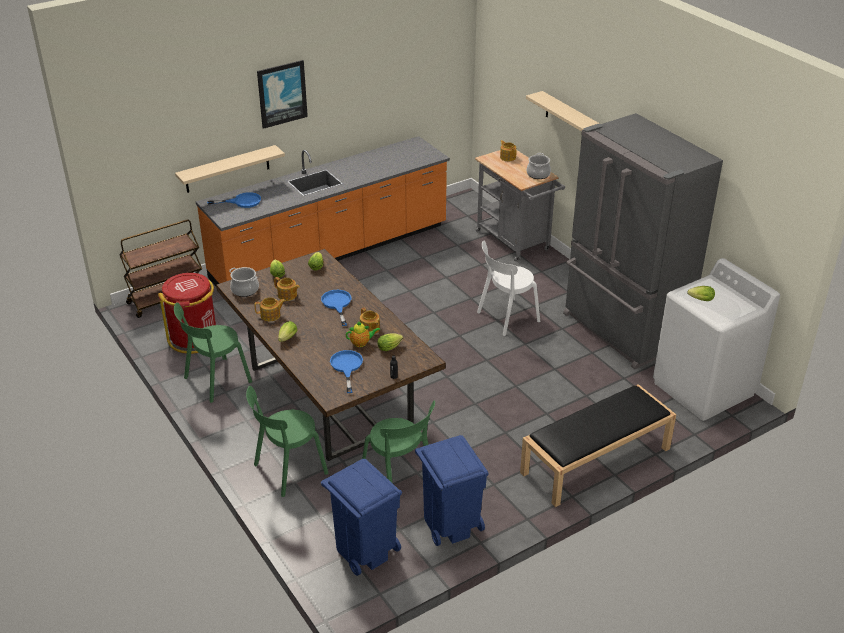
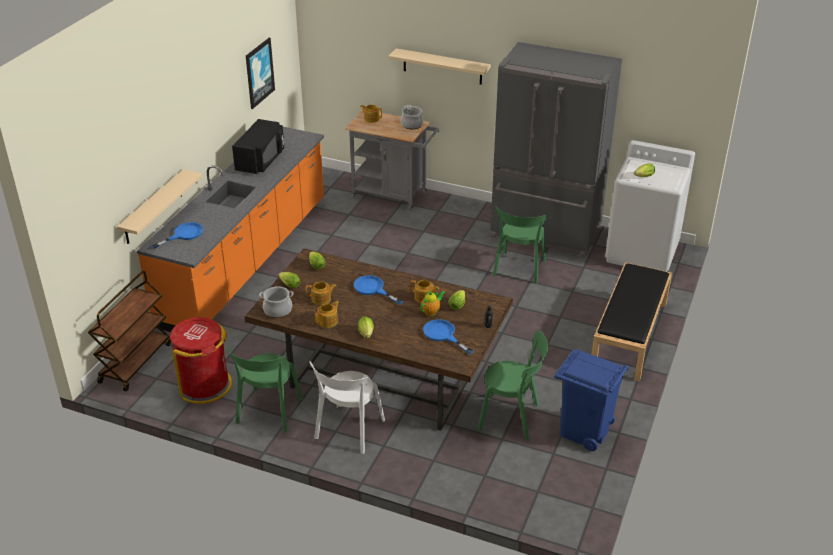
camera: 35 degrees left, 0 degrees up
(282, 93) = (182, 114): picture -> picture (259, 73)
(287, 470) = (417, 454): green chair -> green chair (519, 269)
(365, 550) = (546, 482): blue trash can -> none
(371, 162) = (261, 160): none -> black microwave
(506, 317) = (451, 257): white chair -> white chair (348, 431)

